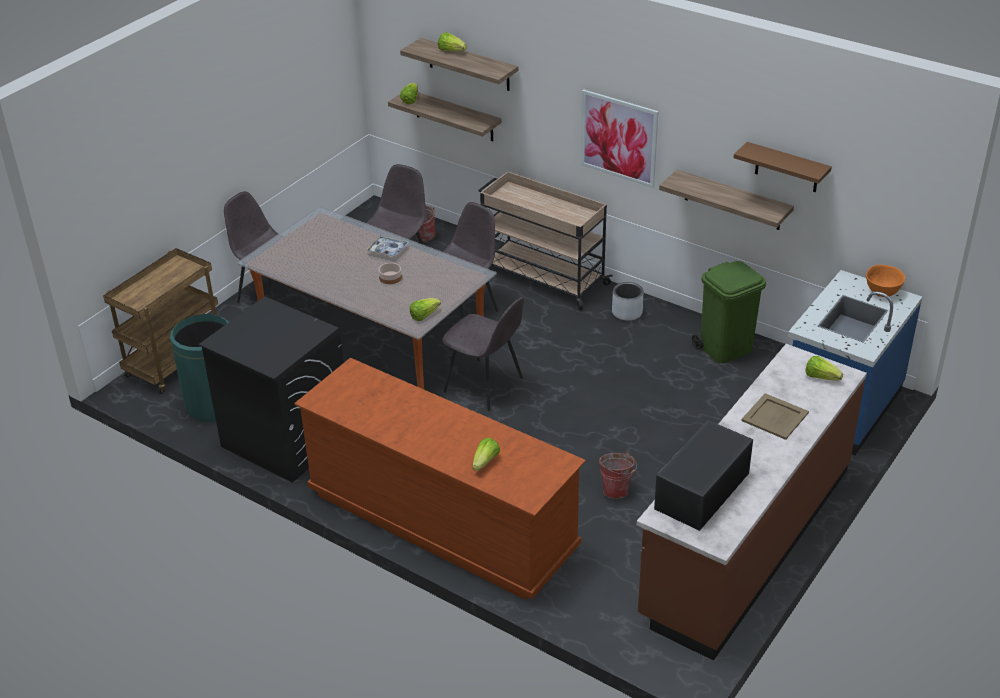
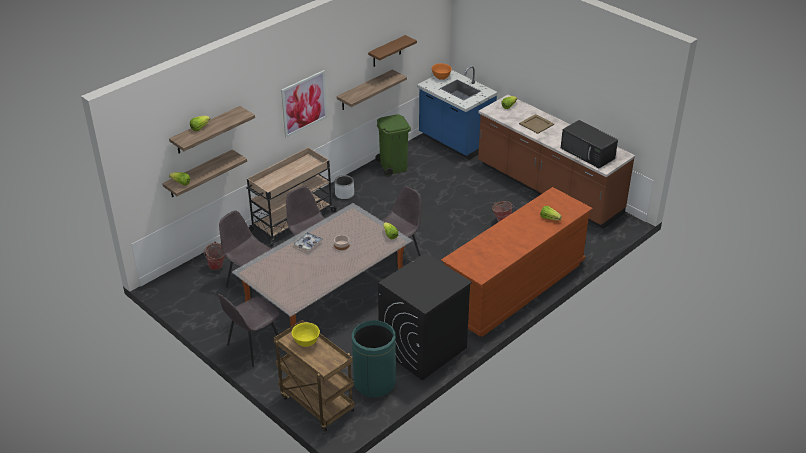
camera: 80 degrees left, 0 degrees up
(175, 277) = (306, 342): none -> yellow bowl

